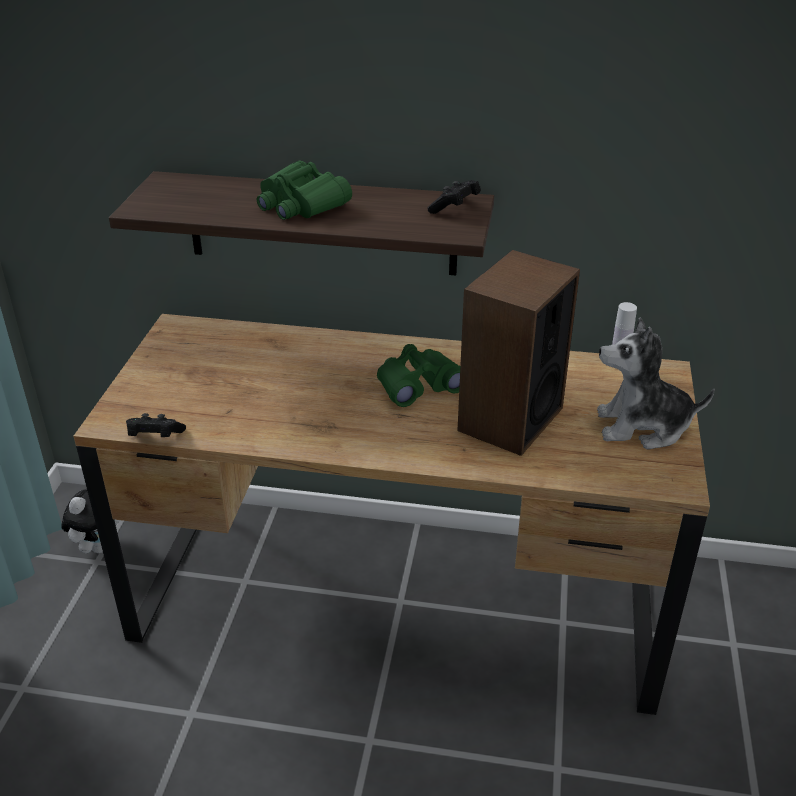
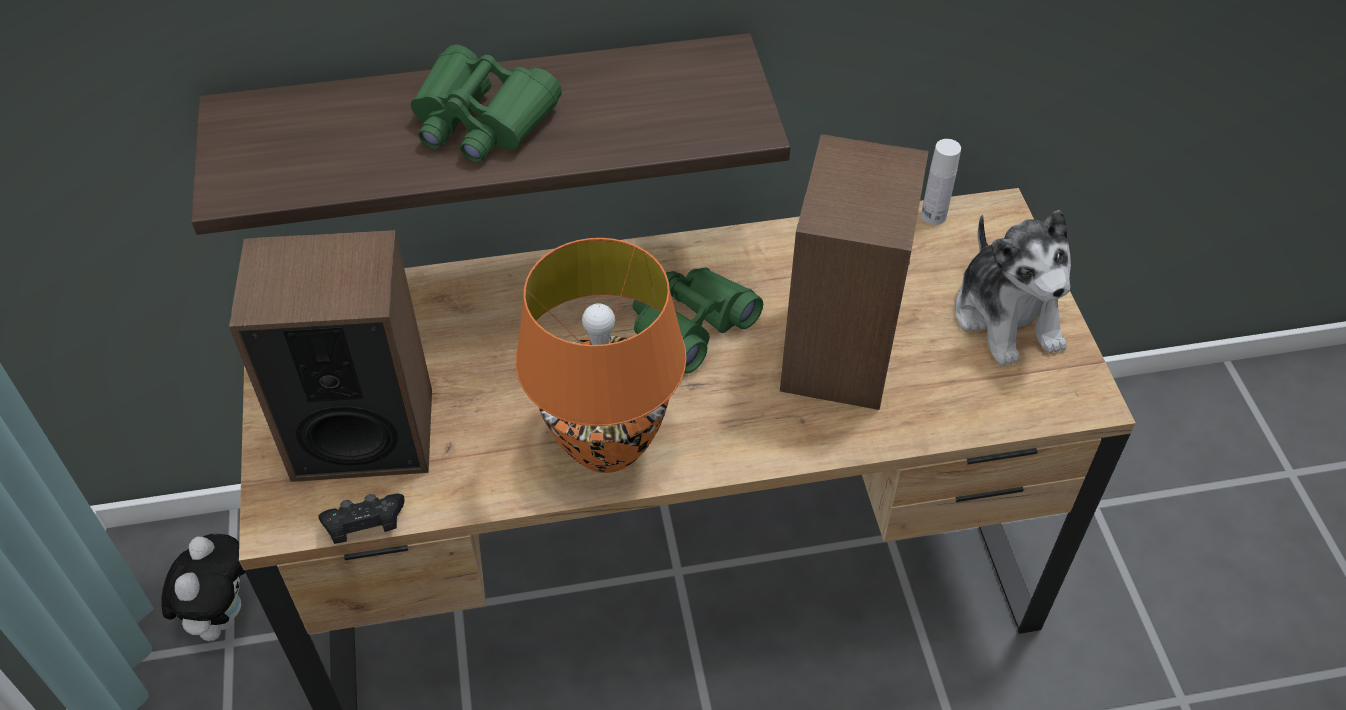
camera: 20 degrees left, 15 degrees up
(183, 393) = (362, 433): none -> speaker
(326, 432) = (606, 445): none -> orange table lamp
(454, 208) = (711, 76): black game controller -> none
(642, 427) = (1007, 317): plush toy -> plush toy turned 90 degrees counterclockwise

